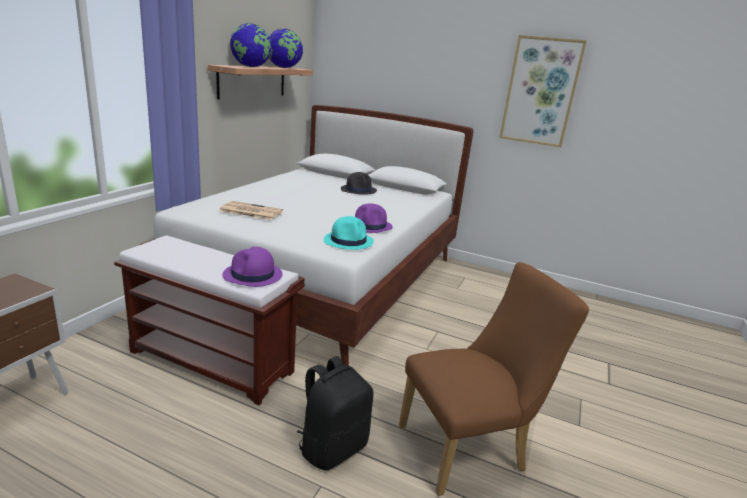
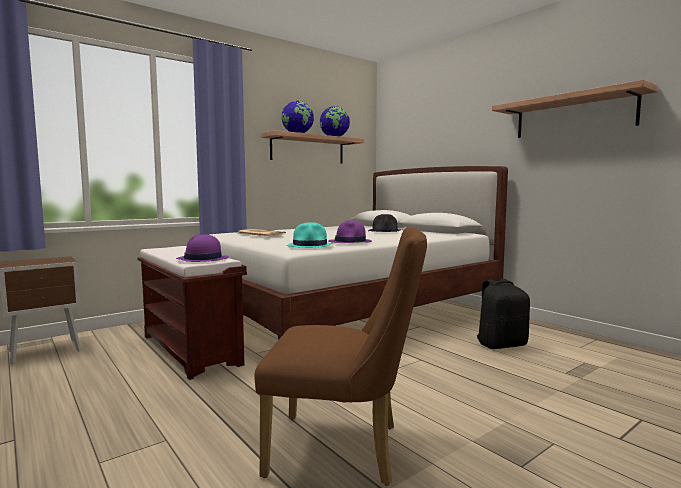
camera: 30 degrees right, 15 degrees down
(332, 447) = (210, 417): black backpack -> black backpack (501, 344)
(540, 92) = (573, 115): picture -> shelf

